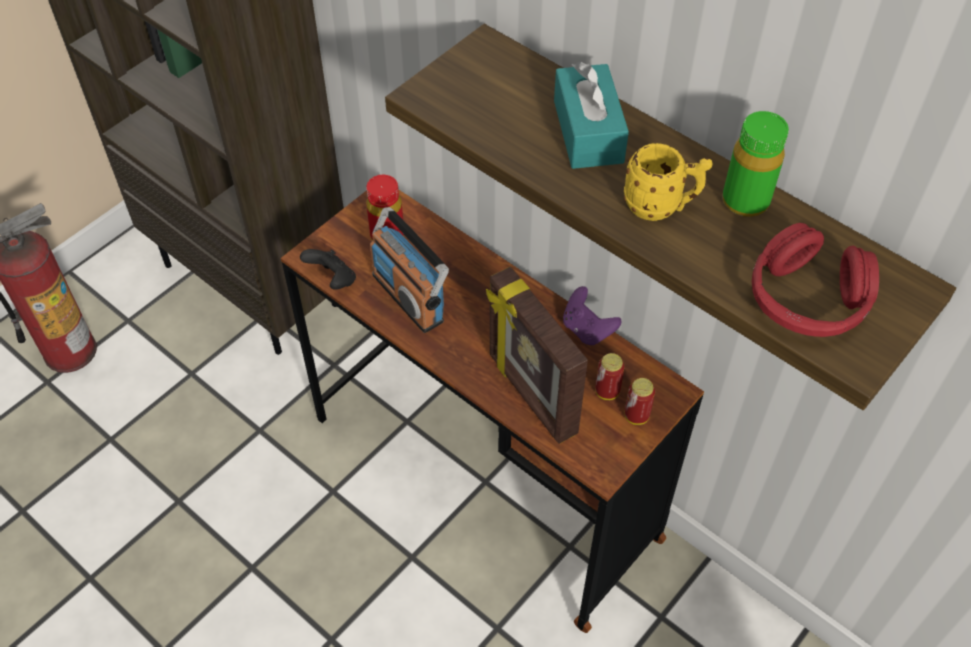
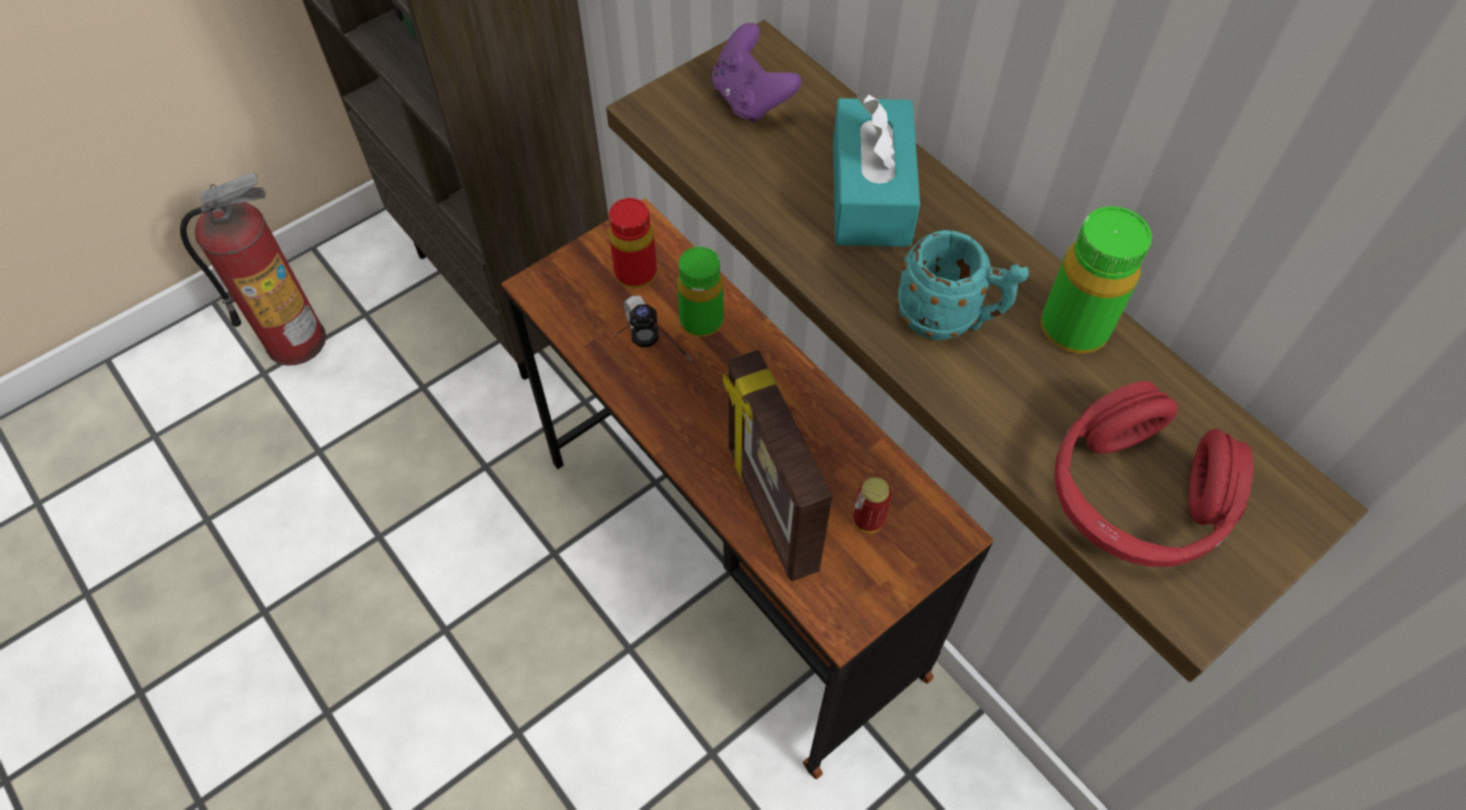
camera: 10 degrees right, 5 degrees up
(332, 280) = (557, 321): black game controller -> none
(409, 297) = (645, 357): radio -> headphones
(447, 265) = (701, 321): none -> green bottle
(587, 329) = (859, 433): purple game controller -> purple game controller (751, 99)
(636, 416) = (899, 559): can -> none
(661, 206) = (950, 319): yellow mug -> turquoise mug

